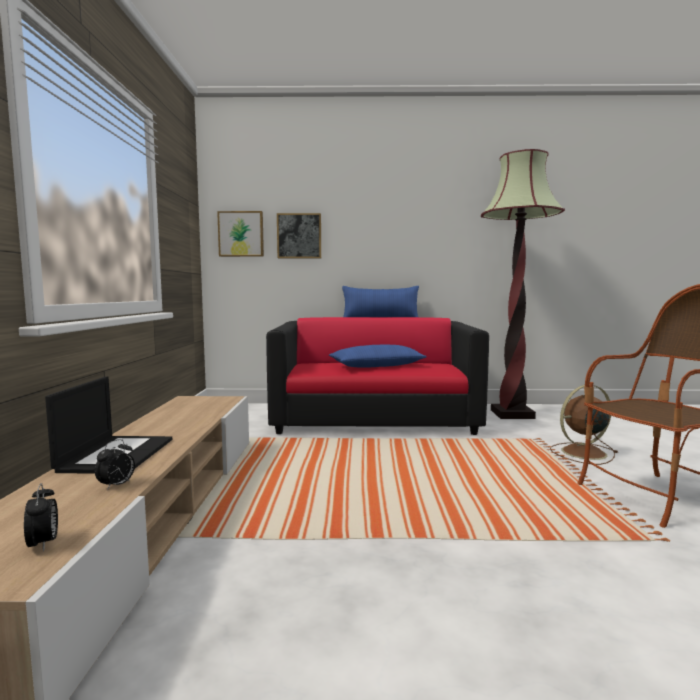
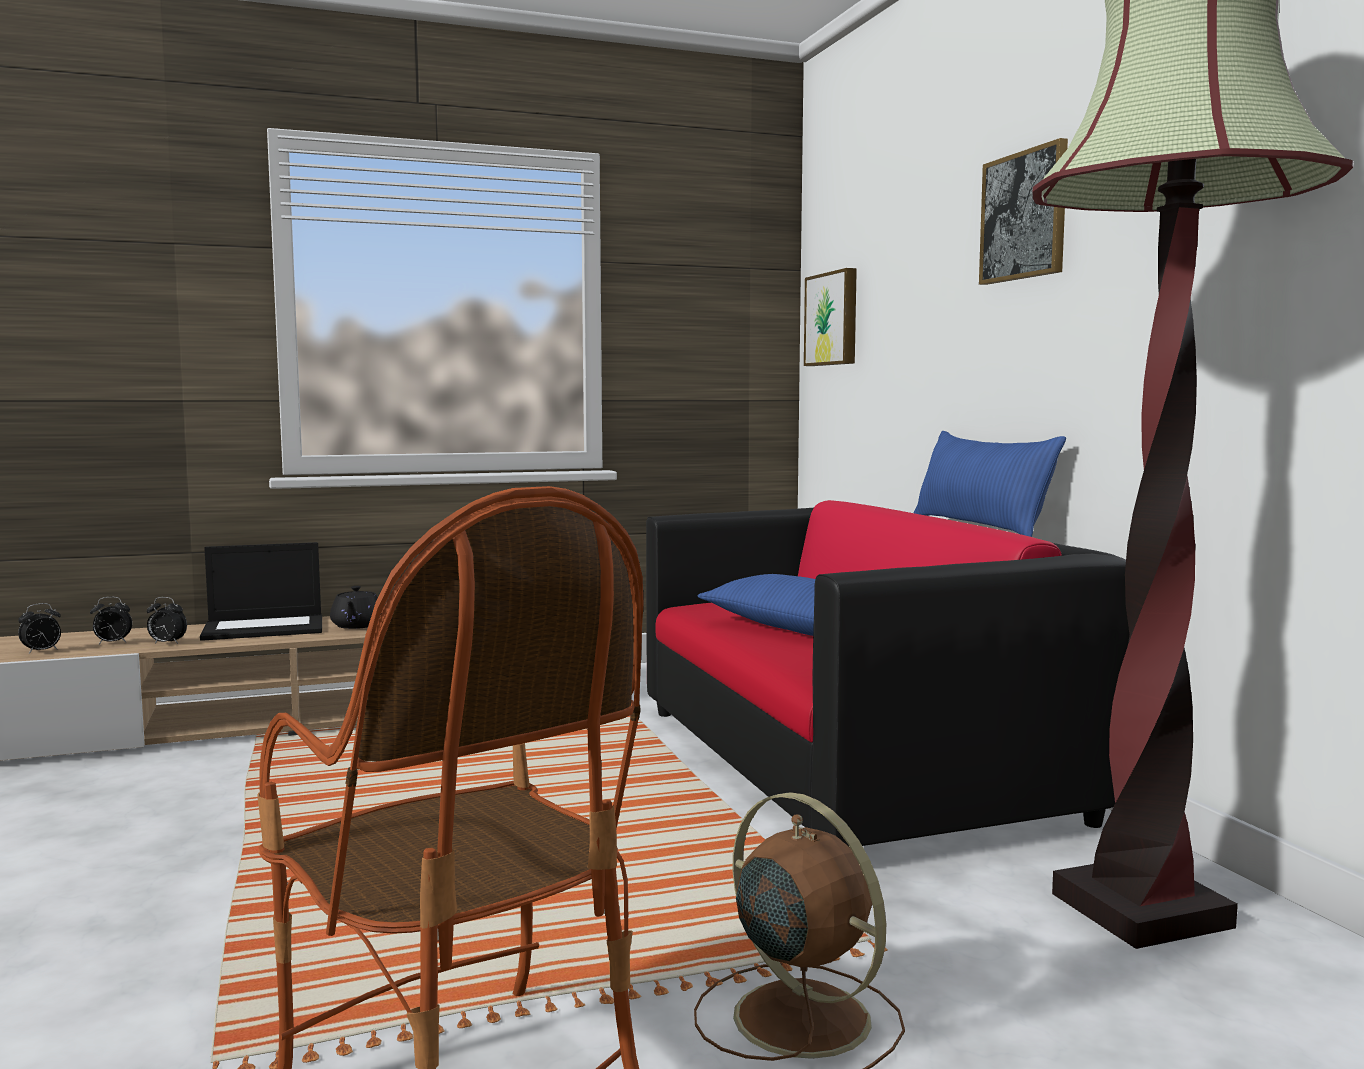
camera: 70 degrees right, 0 degrees up
(66, 509) = (112, 643): none -> alarm clock
(165, 431) = (356, 626): none -> black teapot
(299, 236) = (895, 314): picture -> picture (1024, 216)

